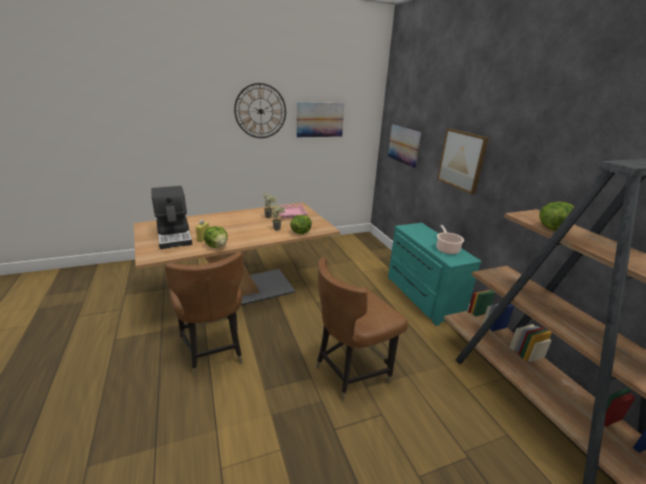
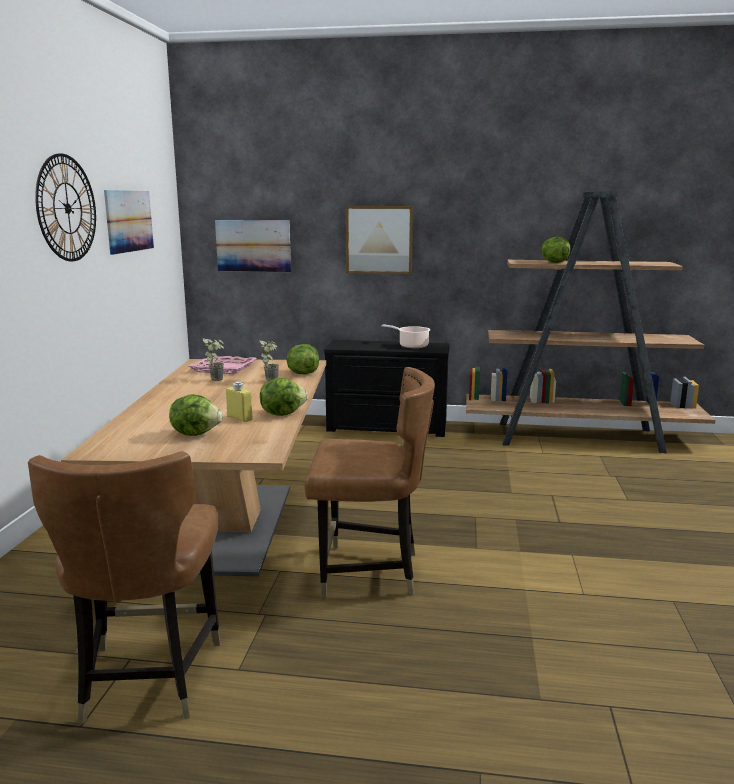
camera: 60 degrees left, 10 degrees down
(175, 236) = (196, 433): coffee machine -> lettuce
(351, 372) = (483, 494): brown chair -> brown chair (148, 679)
(421, 296) = (387, 428): turquoise dresser -> black dresser

